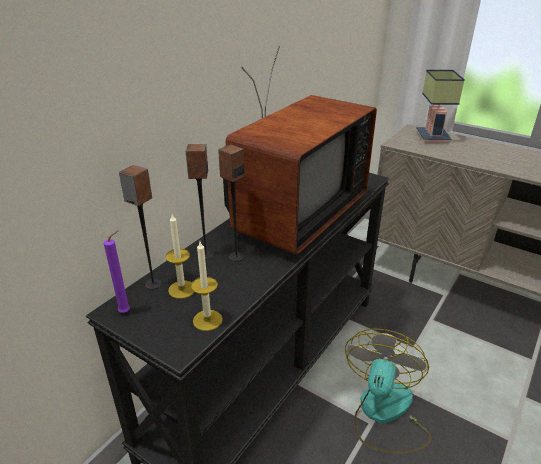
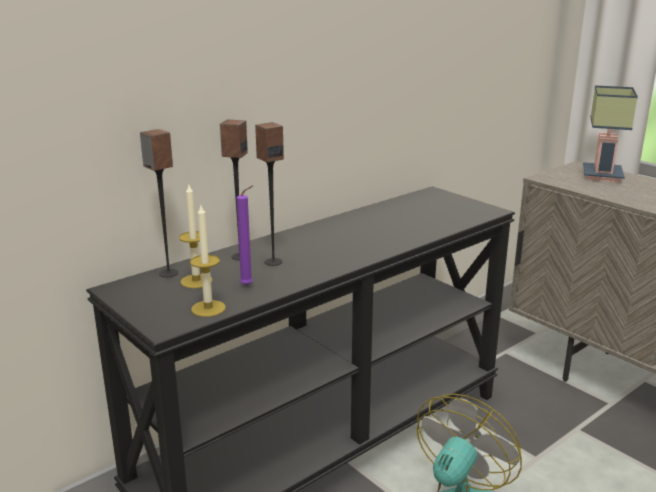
camera: 15 degrees right, 10 degrees down
(126, 311) = (128, 291): purple candle -> purple candle (248, 285)
(292, 215) = (363, 234): television -> none

